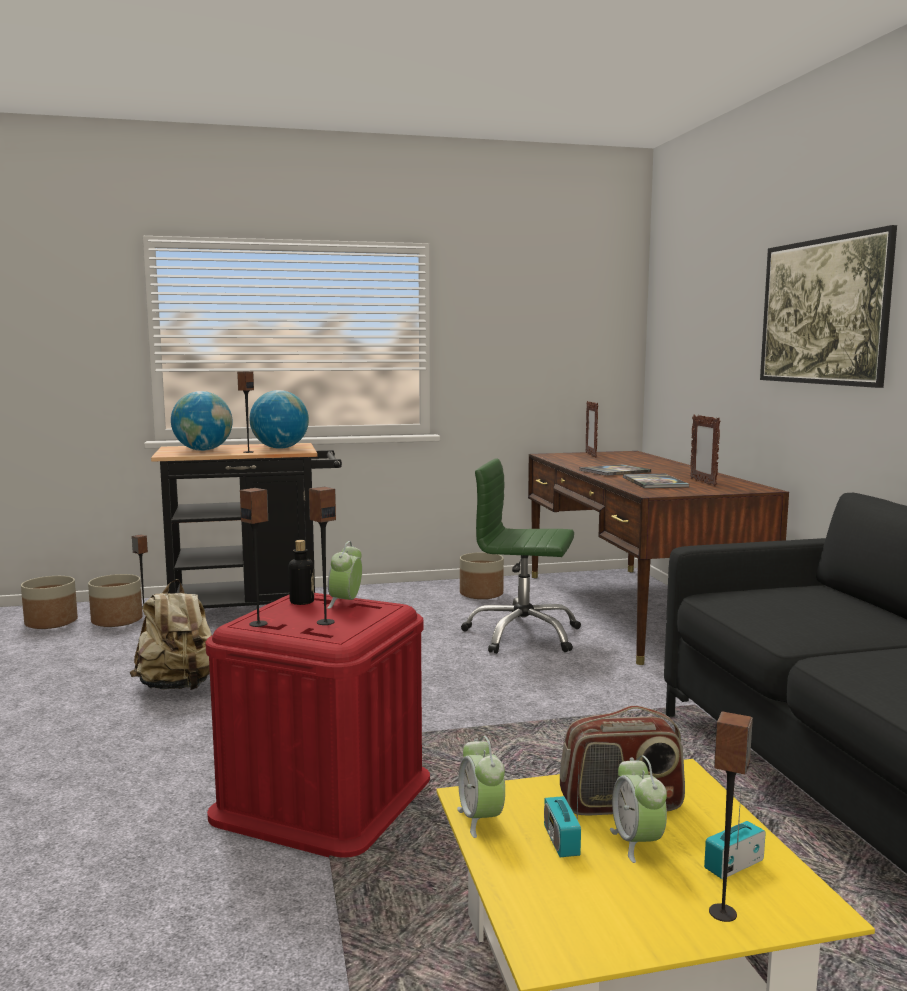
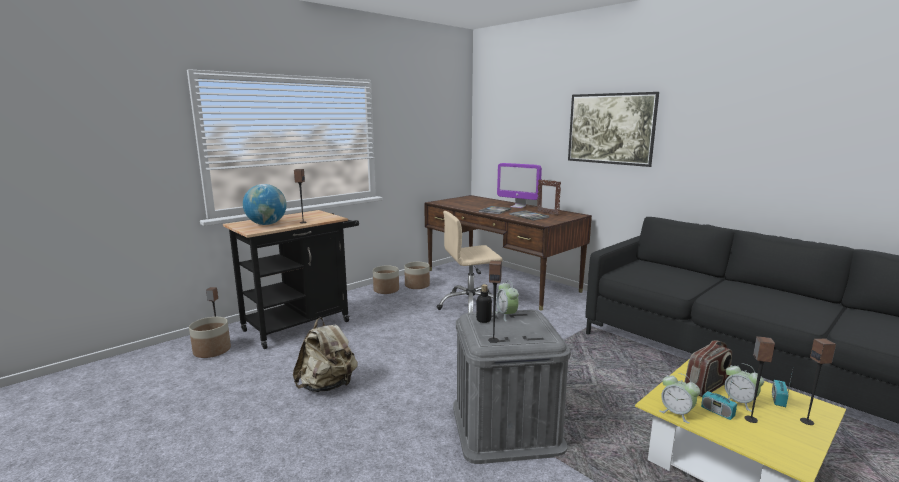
camera: 30 degrees left, 5 degrees up
(51, 622) = (160, 363): planter -> planter (386, 290)
(280, 448) = (314, 217): globe -> none
(323, 798) = (506, 426): red storage box -> grey storage box
(325, 622) = (523, 330): speaker -> speaker (750, 419)
(522, 635) = (470, 306): green office chair -> beige office chair
(591, 455) = (457, 200): picture frame -> none
(675, 470) = (518, 206): none -> monitor

